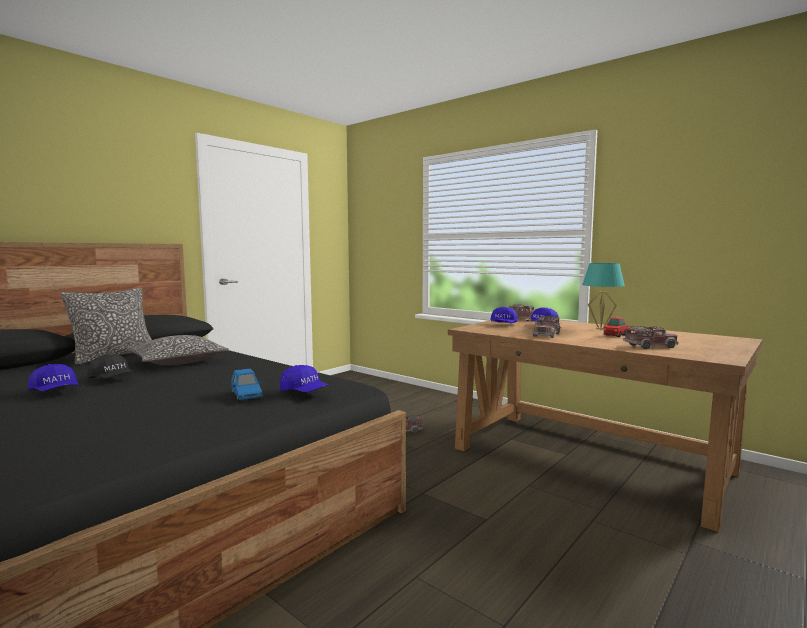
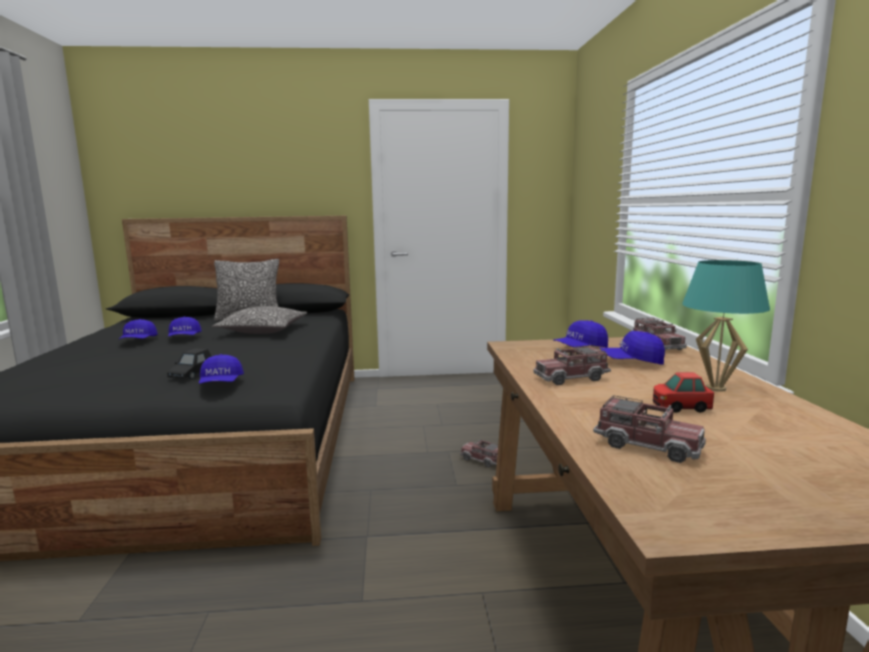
camera: 45 degrees right, 5 degrees up
(112, 379) = (184, 337): black cap -> blue cap
(246, 395) = (192, 374): blue toy car -> black toy car

